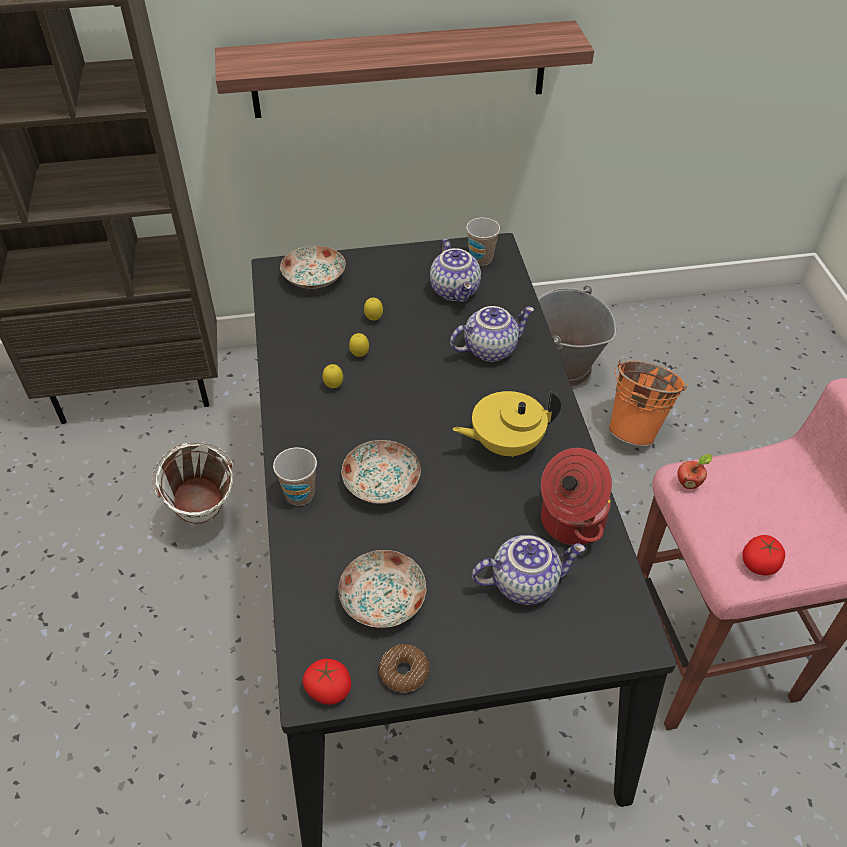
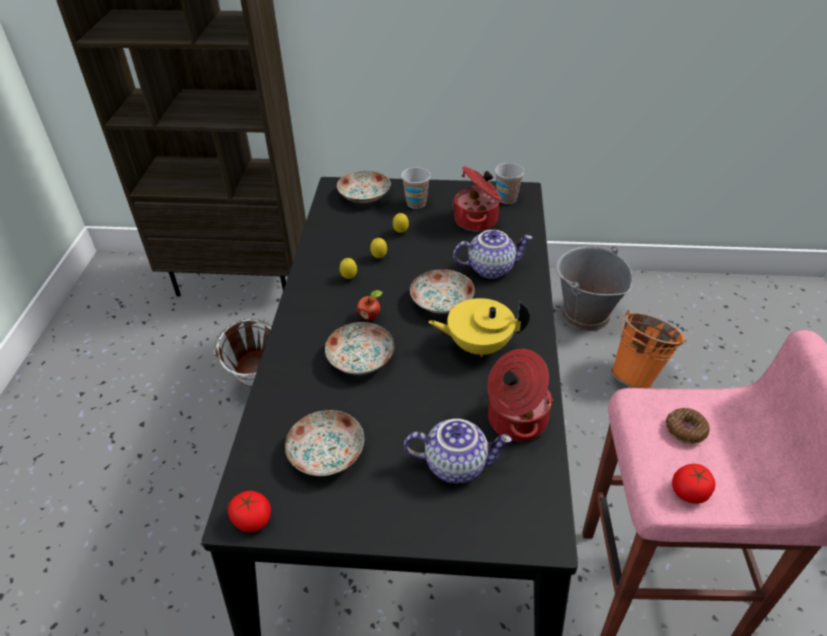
camera: 15 degrees right, 5 degrees down
(300, 494) = (290, 356): cup -> cup (416, 203)
(399, 70) = (467, 41): shelf -> none
(404, 672) = (322, 519): donut -> donut (685, 430)
(448, 398) = (442, 301): none -> plate
(456, 291) = (477, 220): teapot -> cooking pot
(689, 483) = (640, 407): apple -> apple (370, 316)

